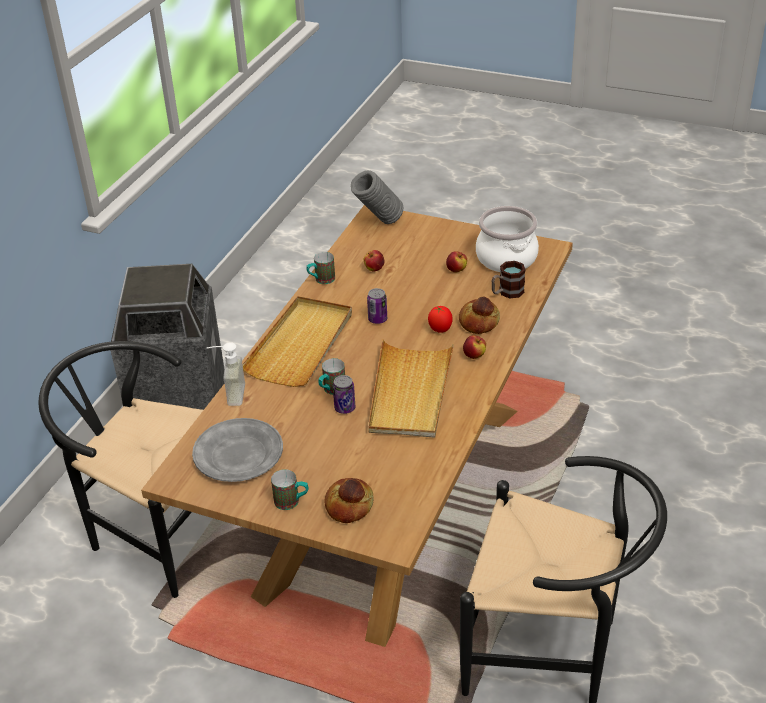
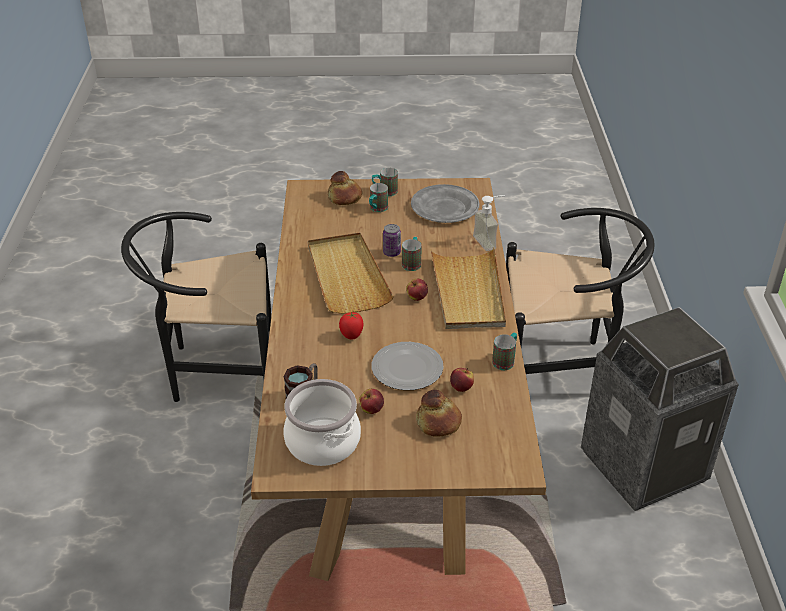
camera: 155 degrees right, 0 degrees up
(321, 475) = (377, 209): none -> mug
(377, 319) = (417, 332): can -> none
(378, 223) = (503, 455): grey vase -> none
(408, 293) = (406, 368): none -> plate
(474, 356) = (307, 319): apple -> apple (417, 298)
(479, 322) = (317, 353): bread -> bread (438, 423)

